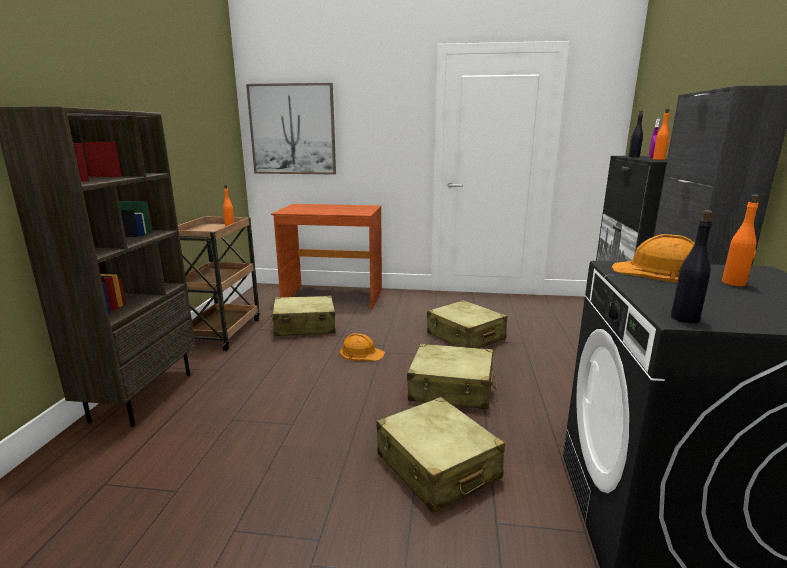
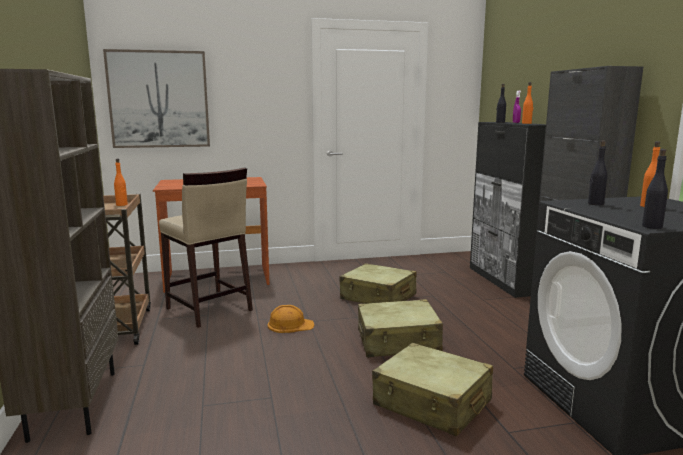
camera: 20 degrees left, 5 degrees down
(304, 326) = (209, 310): beige suitcase -> beige stool
(659, 272) = (595, 204): orange hard hat -> black bottle

